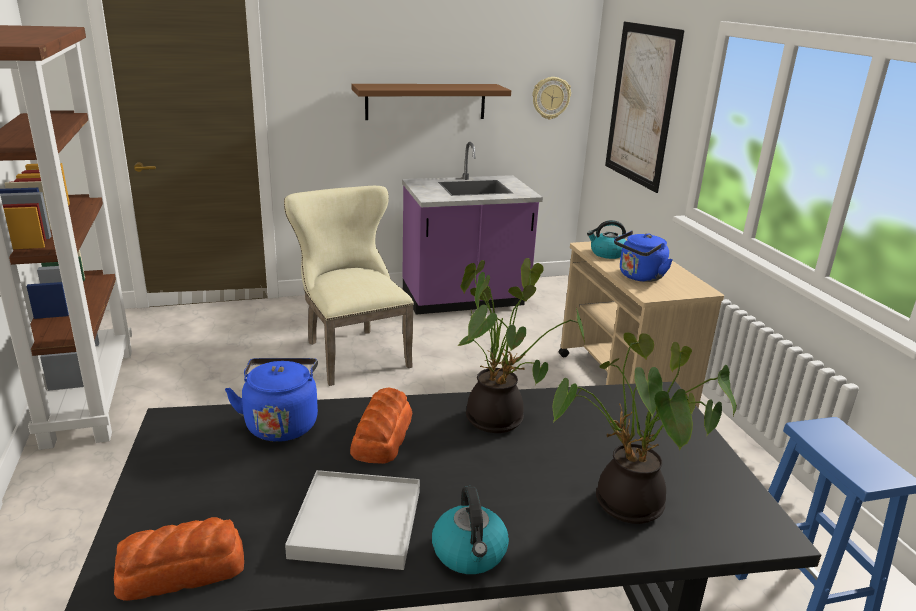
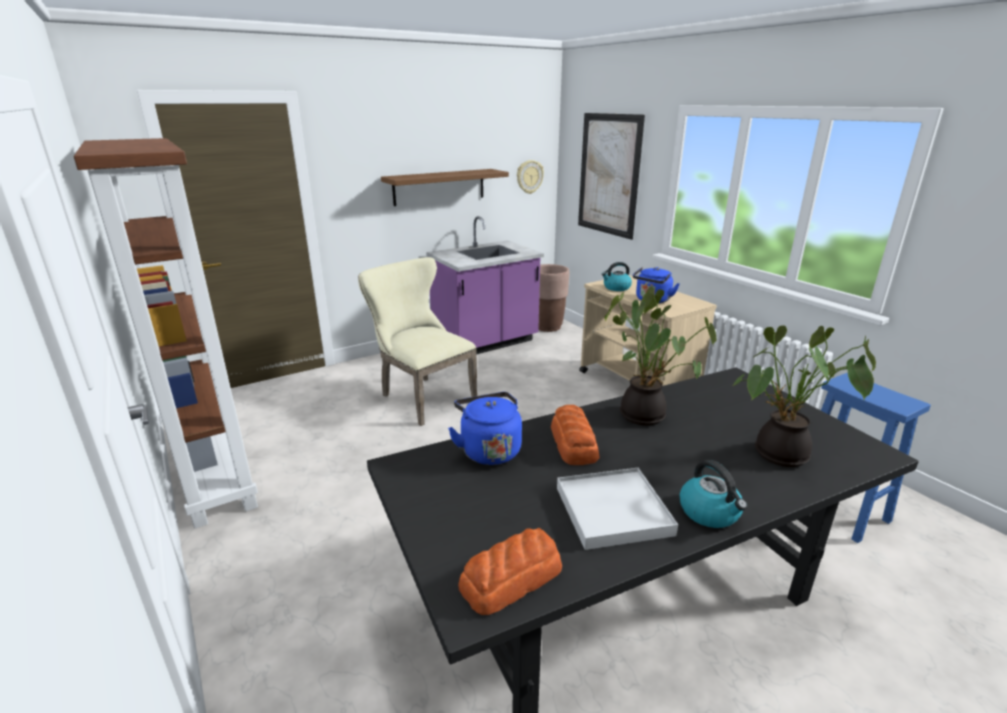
camera: 15 degrees left, 0 degrees up
(554, 291) = (548, 327): none -> brown planter

